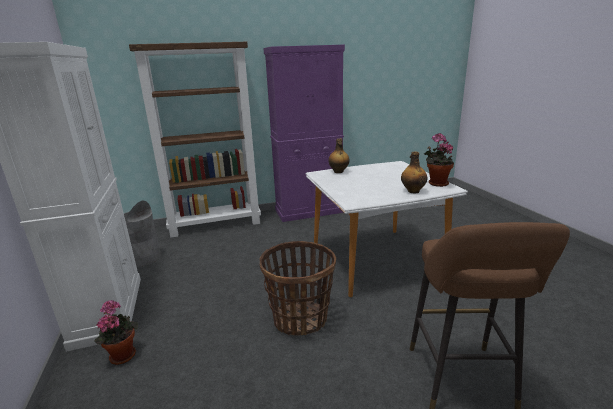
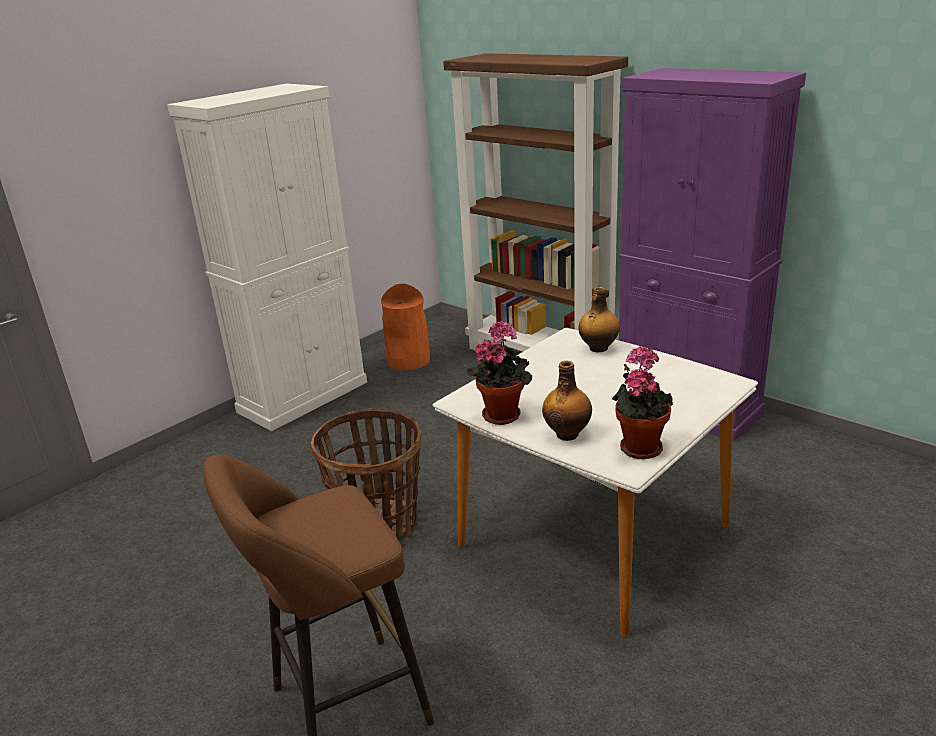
camera: 60 degrees right, 5 degrees up
(122, 354) = (248, 442): potted plant -> potted plant (503, 414)
(144, 258) = (408, 360): grey trash can -> orange trash can

